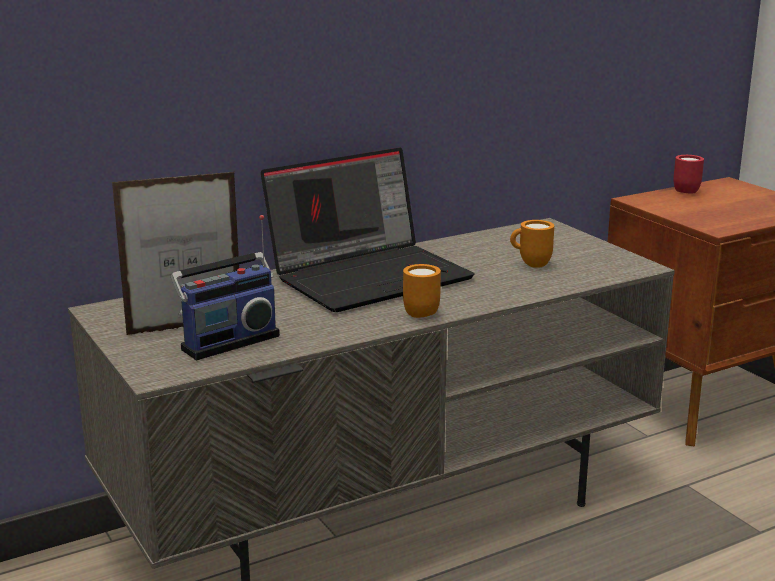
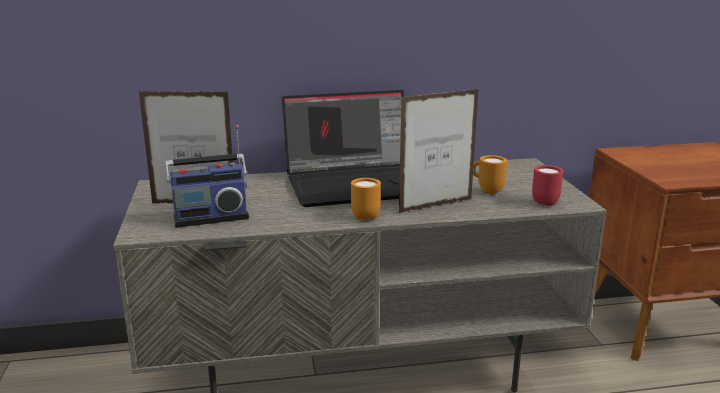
camera: 20 degrees right, 0 degrees up
(489, 289) = (436, 206): none -> picture frame
(687, 191) = (667, 149): red mug -> red mug (547, 202)

